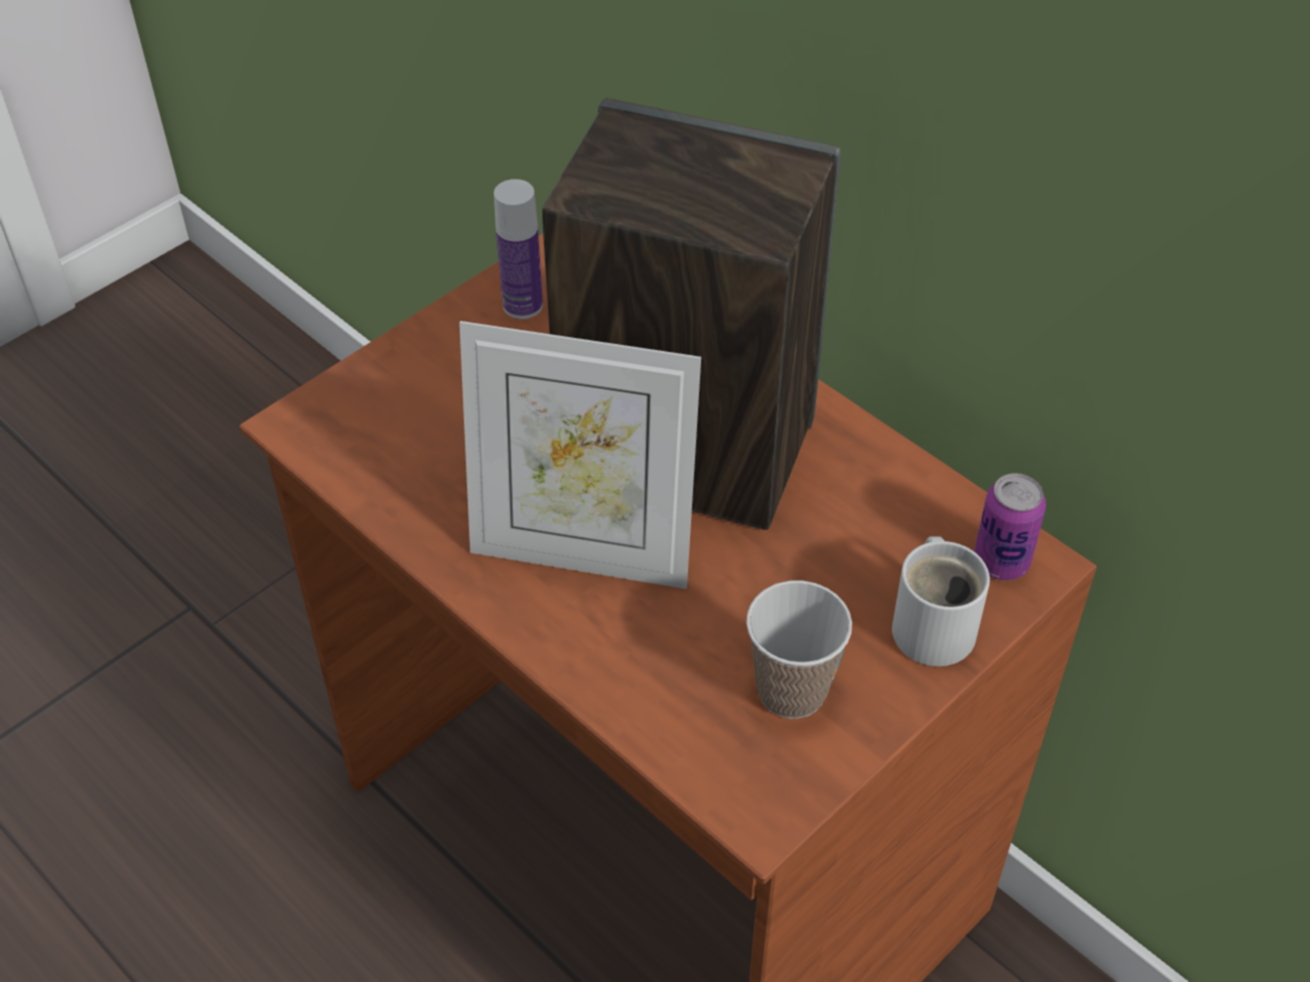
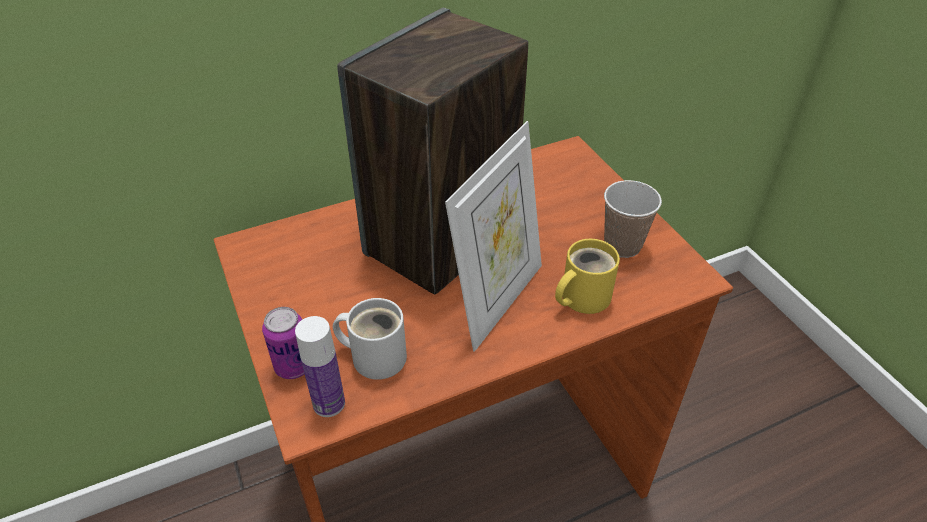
camera: 70 degrees left, 5 degrees down
(522, 305) = (278, 278): bottle -> bottle (329, 403)
(636, 656) = (581, 297): none -> yellow mug
(935, 625) = (597, 189): white mug -> white mug (375, 355)
(1001, 562) = (567, 159): can -> can (293, 366)

